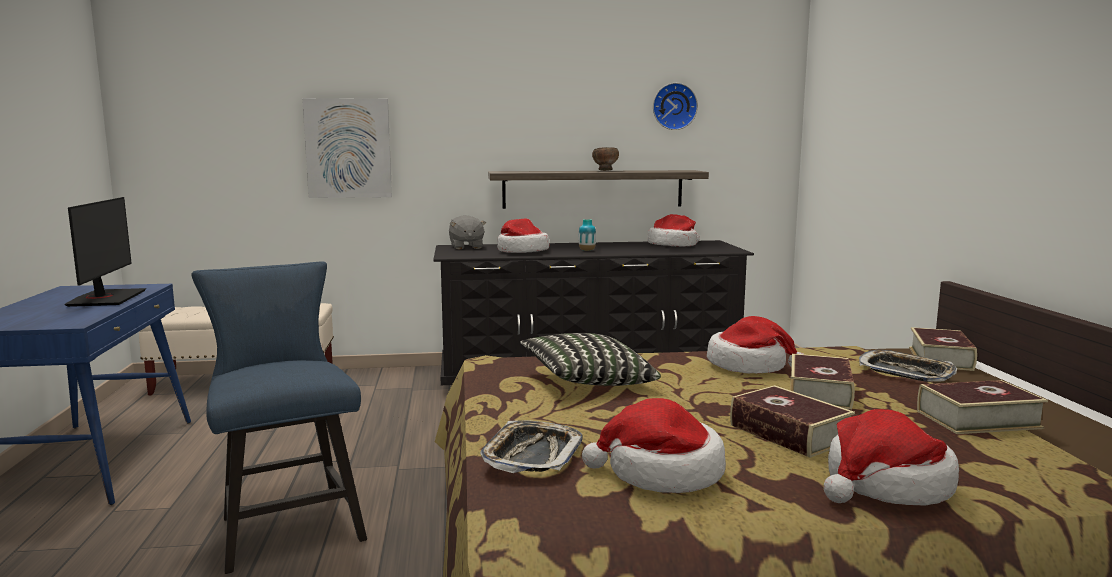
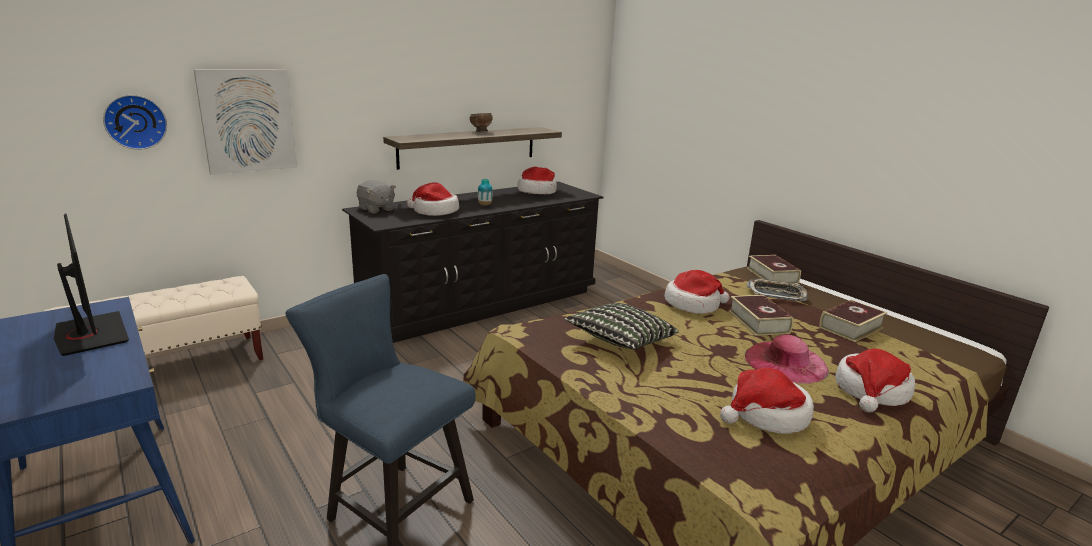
camera: 30 degrees left, 10 degrees up
(532, 455) = (680, 422): tray -> none
(674, 106) = (527, 75): wall clock -> wall clock (135, 121)
(789, 433) = (785, 362): book -> pink hat

